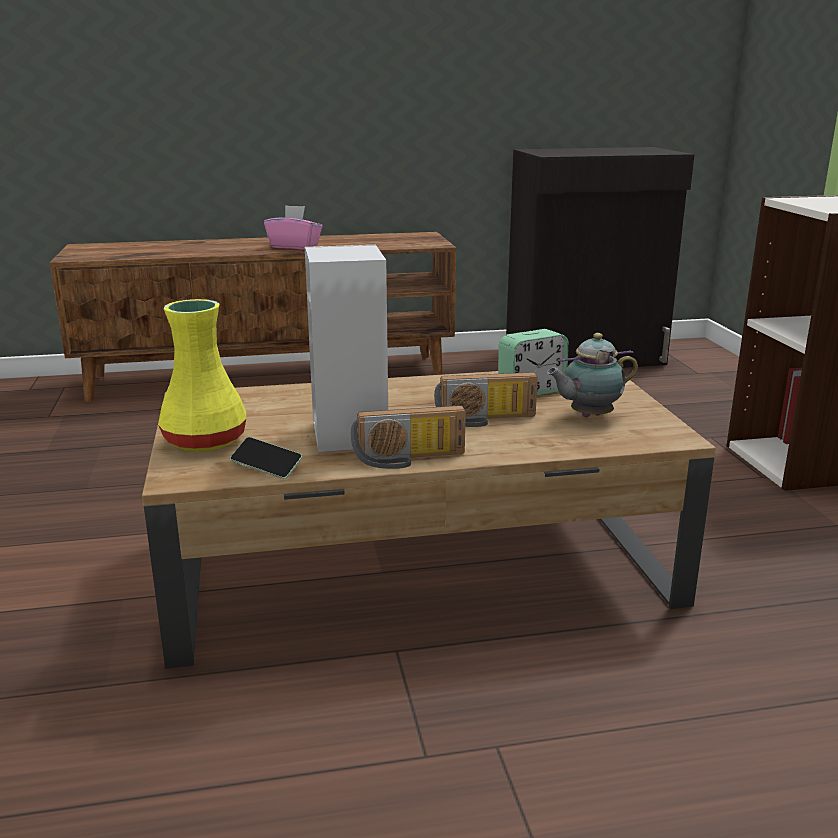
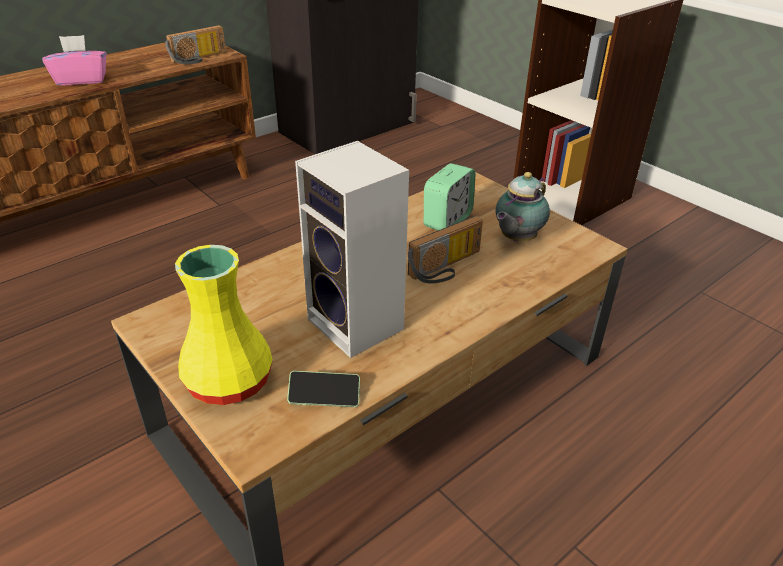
camera: 30 degrees left, 15 degrees up
(409, 460) = (436, 340): radio -> radio (199, 59)

